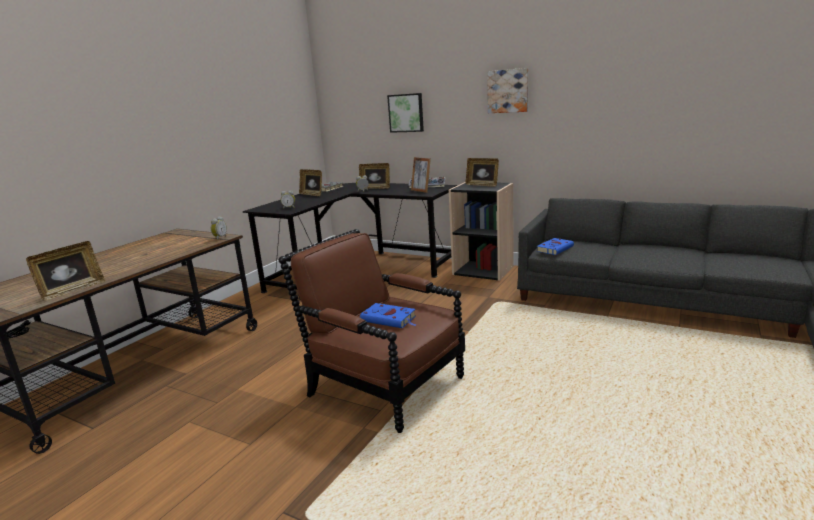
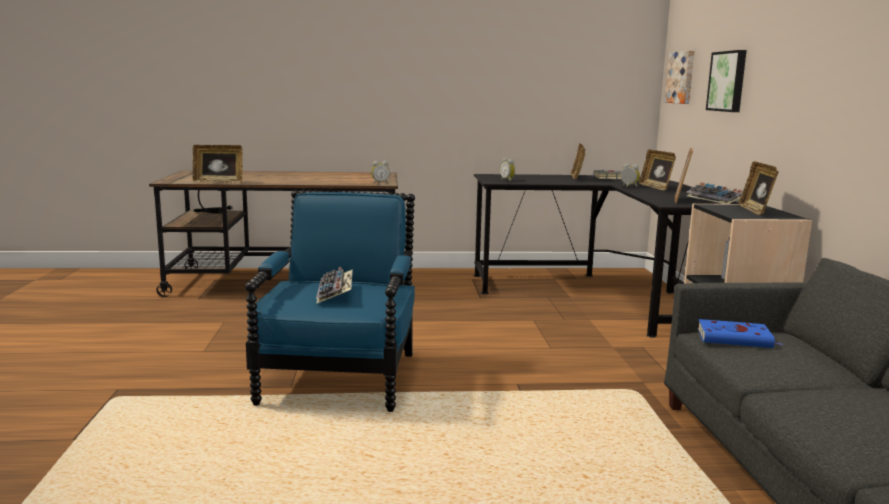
camera: 55 degrees right, 5 degrees down
(382, 384) = (341, 375): brown armchair -> blue armchair
(390, 319) = (335, 293): blue book -> keyboard
(508, 91) = (837, 48): picture -> picture (681, 77)

